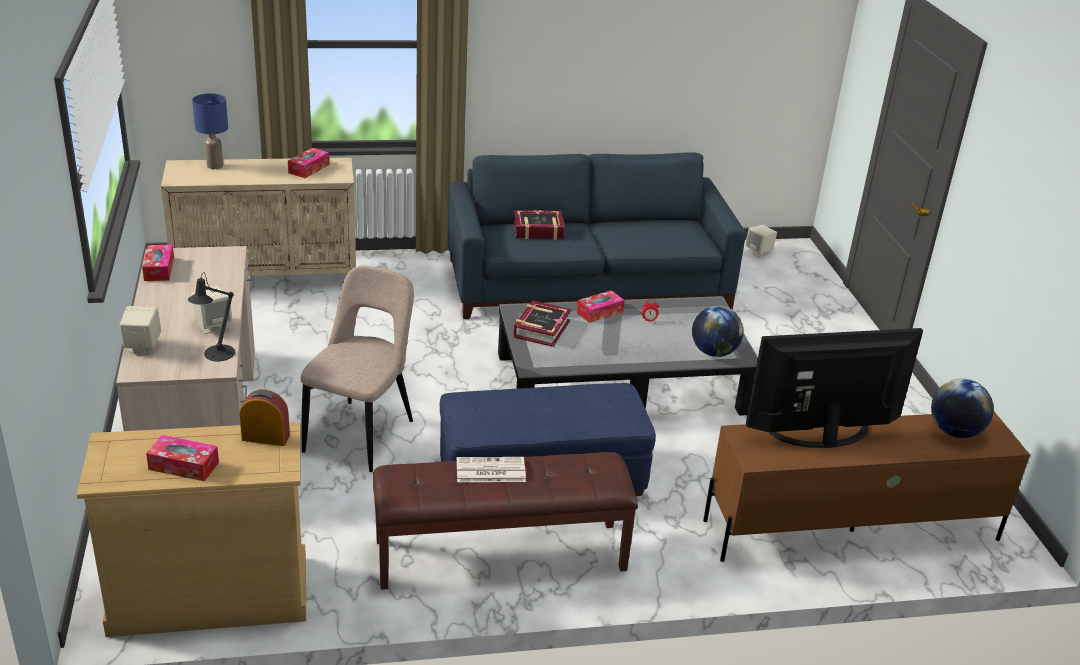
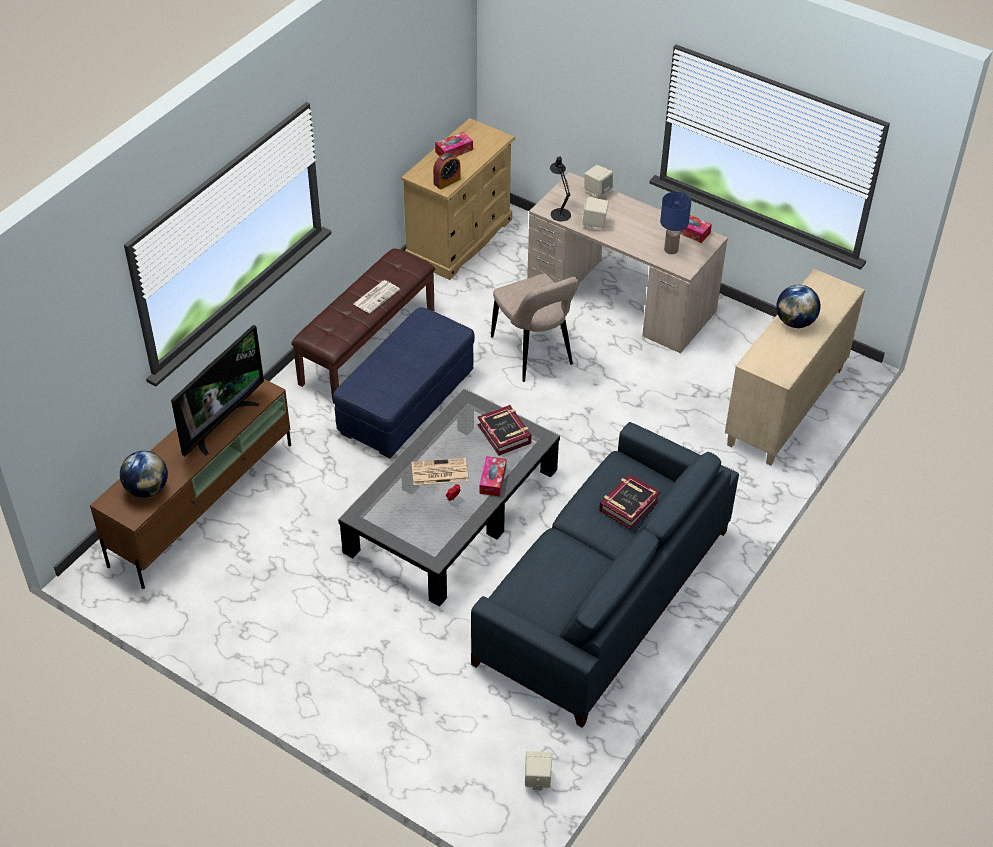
camera: 135 degrees right, 15 degrees up
(214, 166) = (832, 308): blue table lamp -> blue table lamp (671, 249)
(309, 169) = (784, 354): tissue box -> none
(635, 341) = (439, 472): none -> newspaper
(713, 352) = (380, 503): globe -> globe (795, 322)

